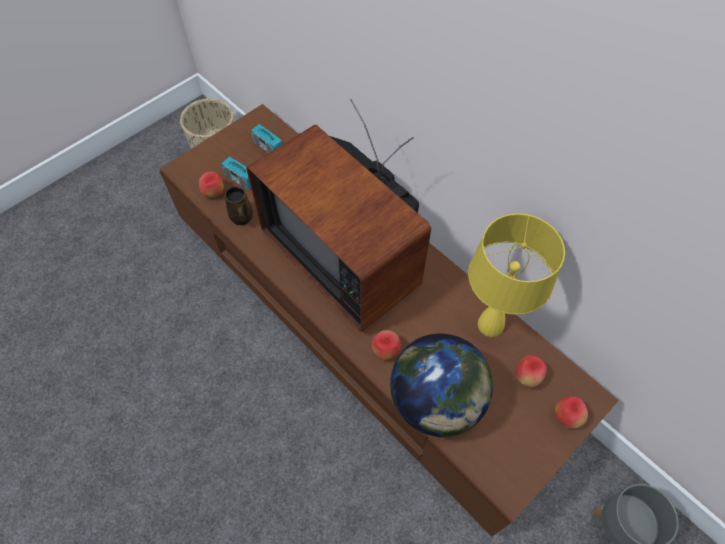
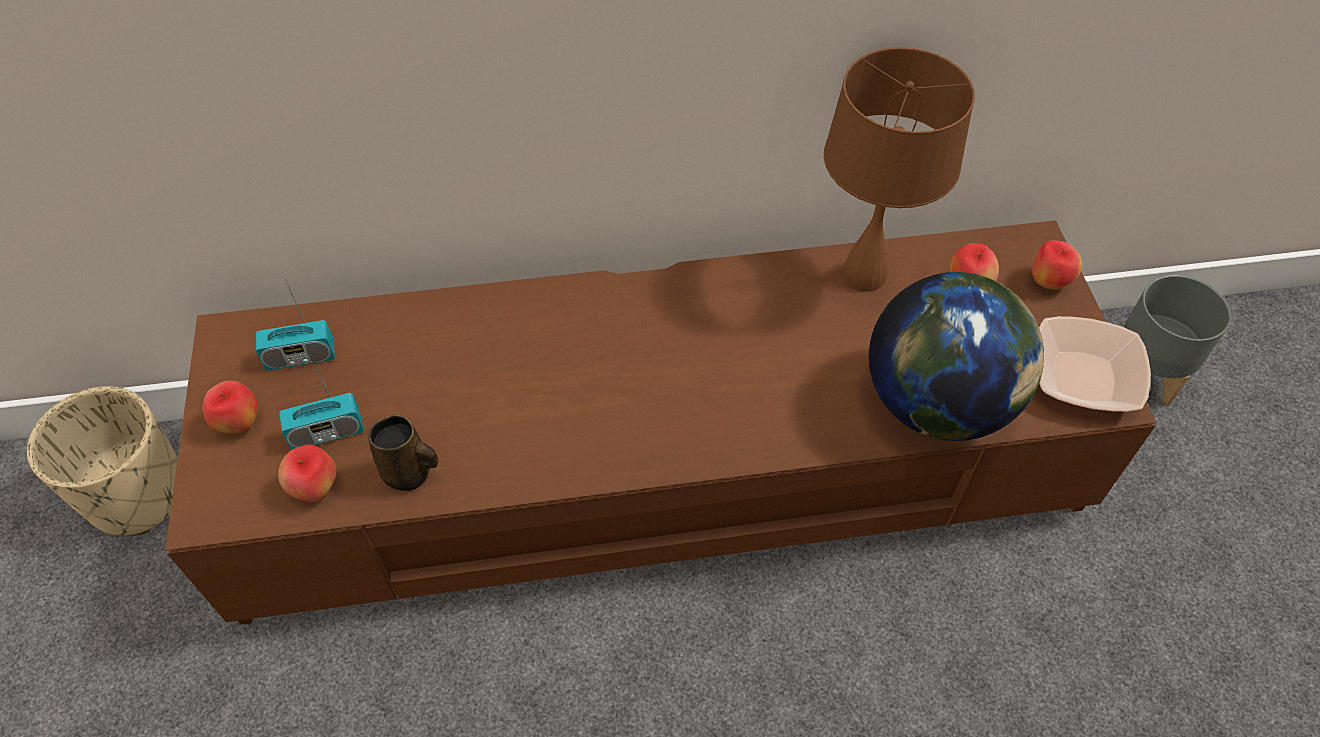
camera: 55 degrees left, 5 degrees down
(348, 254) = (614, 367): television -> none
(385, 351) = (817, 416): apple -> apple (239, 423)
(490, 325) = (865, 275): yellow table lamp -> brown table lamp
(512, 467) = (1083, 377): none -> bowl

